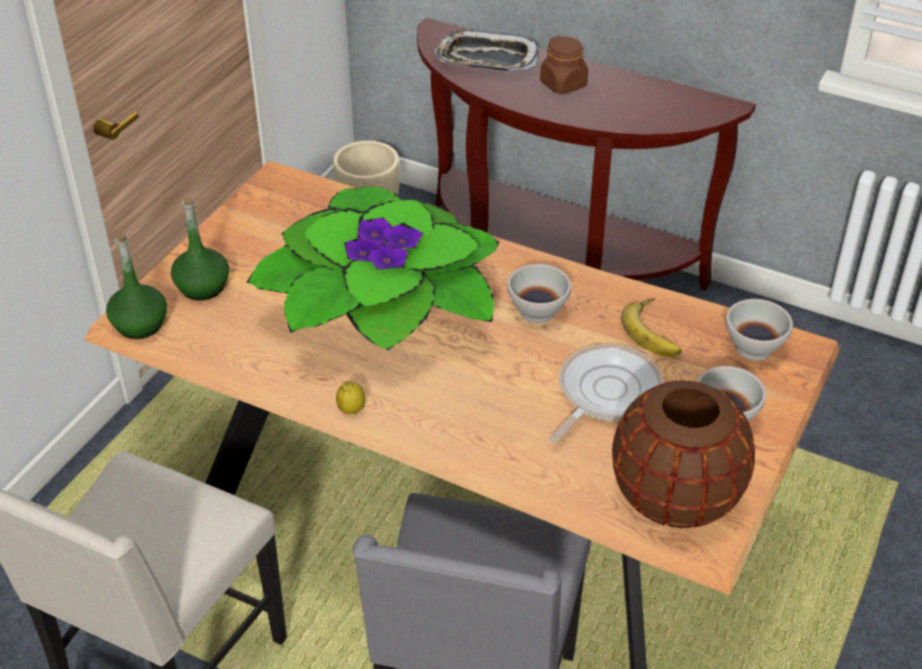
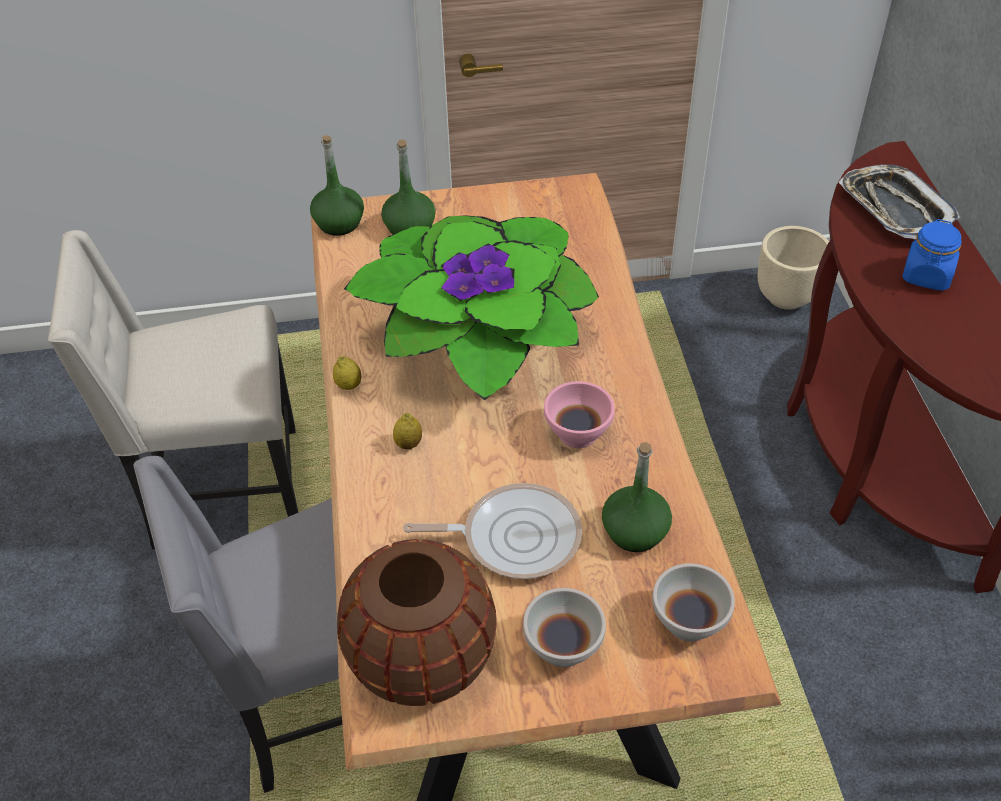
camera: 55 degrees right, 5 degrees up
(455, 405) = (408, 444): none -> lemon
(538, 311) = (579, 434): white bowl -> pink bowl
(563, 84) = (926, 276): brown jar -> blue jar
(655, 332) = (635, 532): banana -> green bottle

